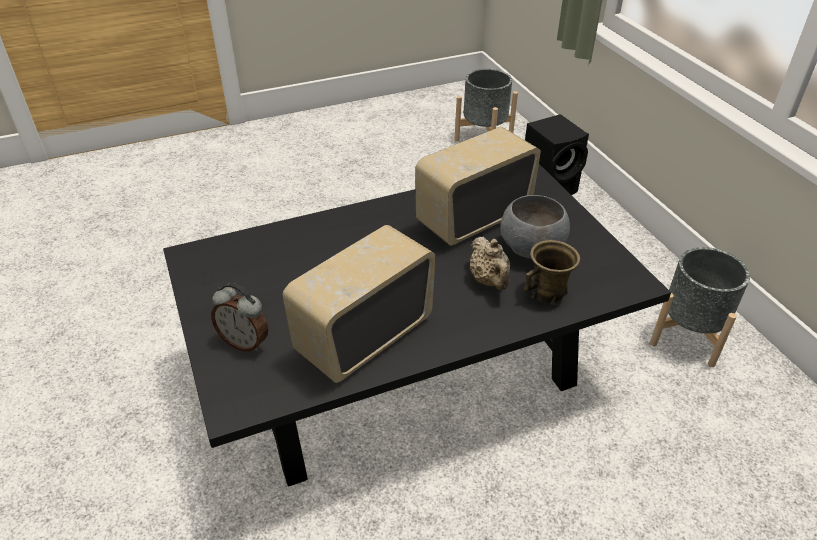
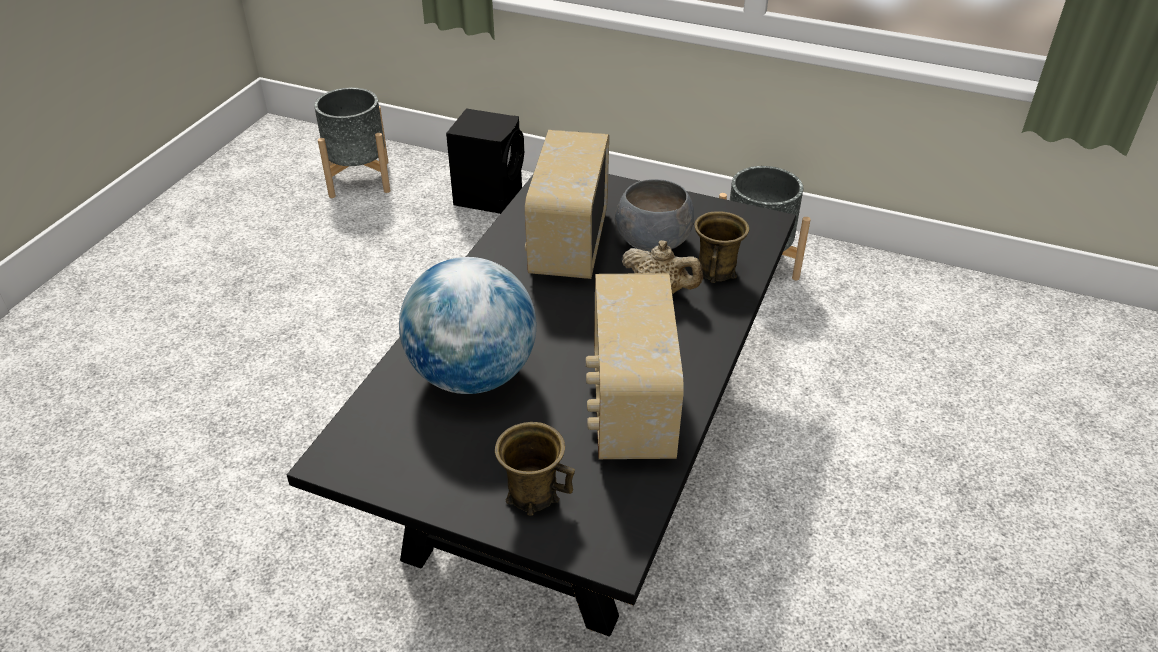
camera: 45 degrees left, 0 degrees up
(245, 342) = (533, 493): alarm clock -> brown mug
(310, 258) = (472, 375): none -> globe

